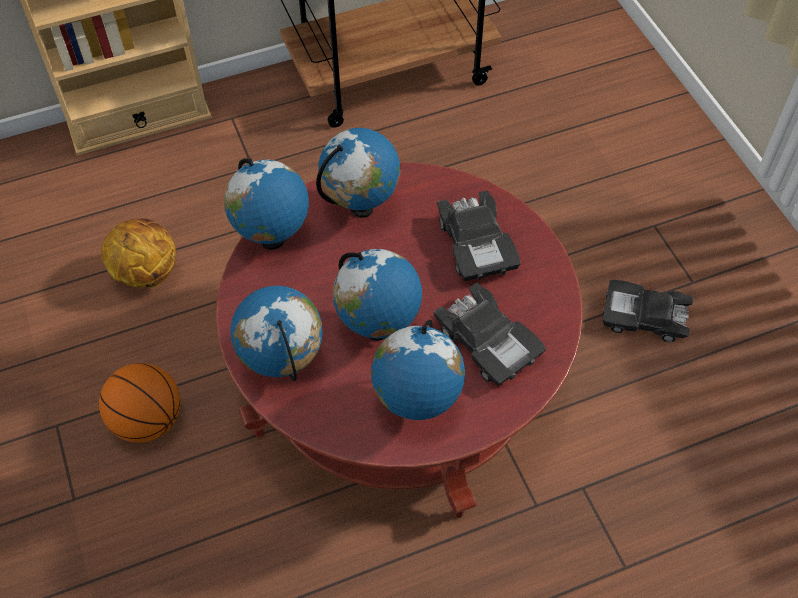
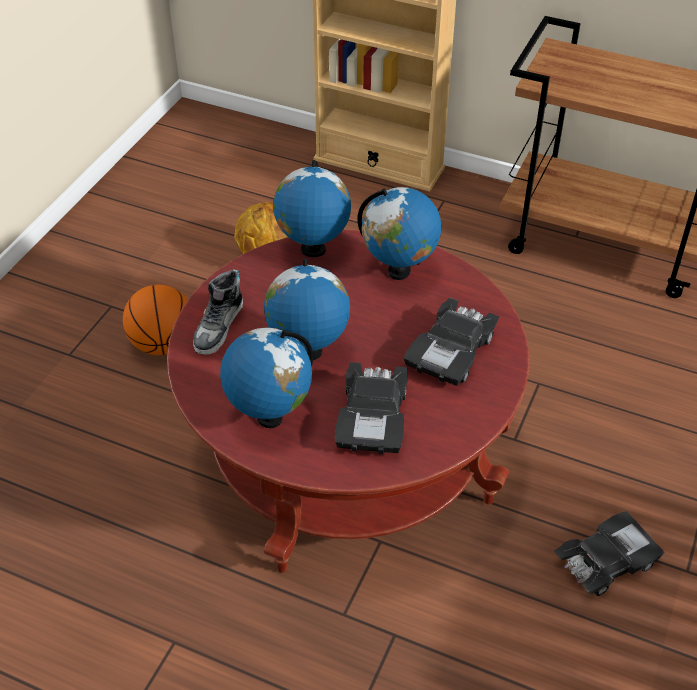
camera: 45 degrees right, 10 degrees down
(283, 365) = (219, 327): globe -> shoe
(644, 317) = (605, 561): black toy car -> black toy car turned 90 degrees clockwise

